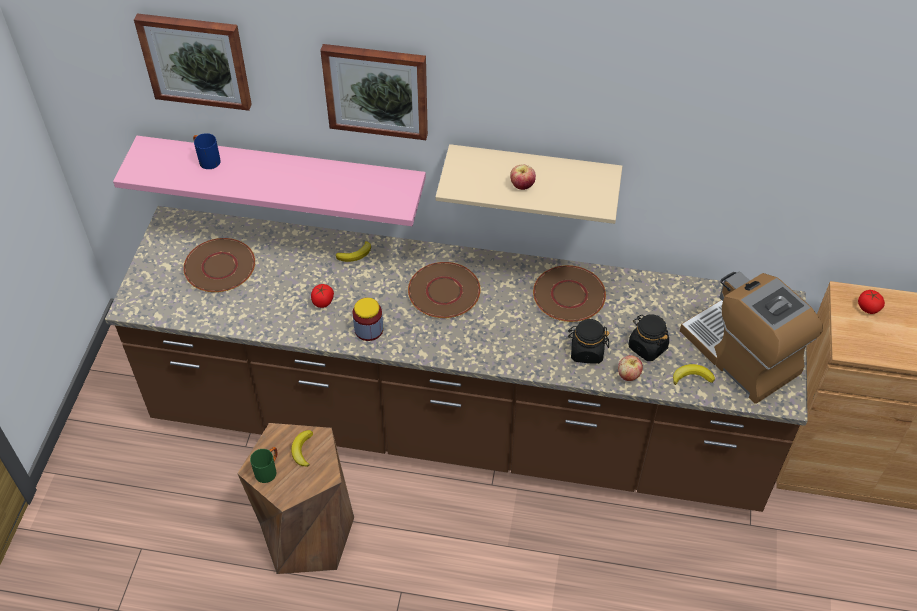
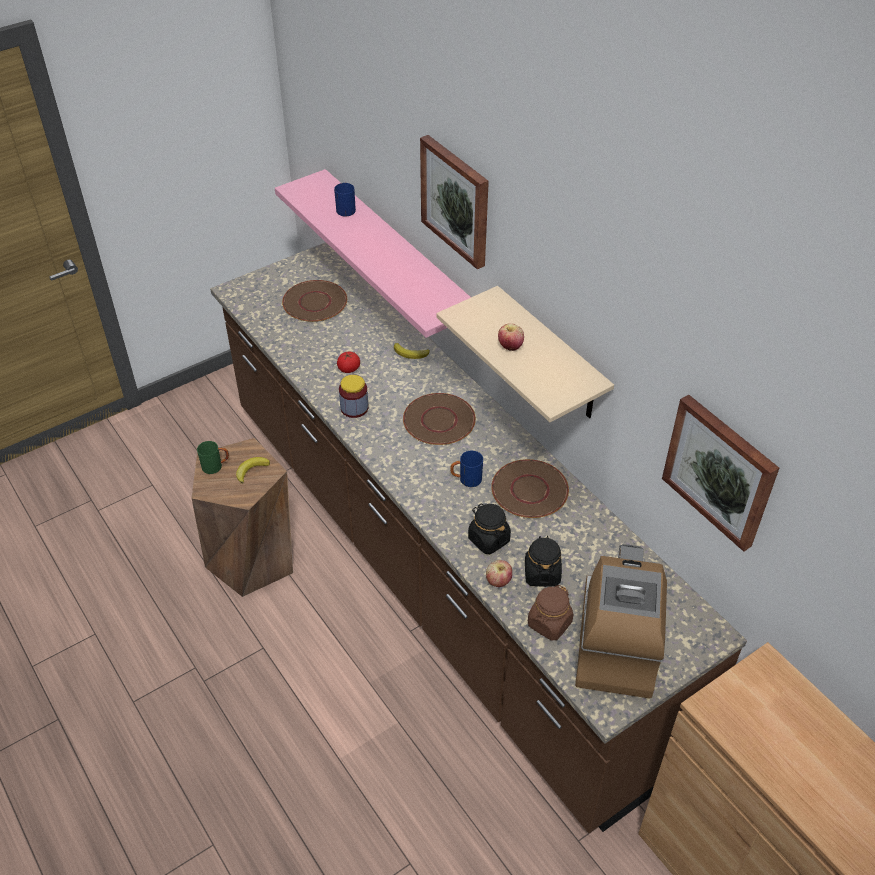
camera: 45 degrees right, 5 degrees down
(196, 60) = (359, 113): picture -> picture (720, 471)
(518, 321) = (466, 480): none -> blue mug
(692, 376) = (549, 623): banana -> brown jar
(868, 308) = (776, 691): tomato -> none

